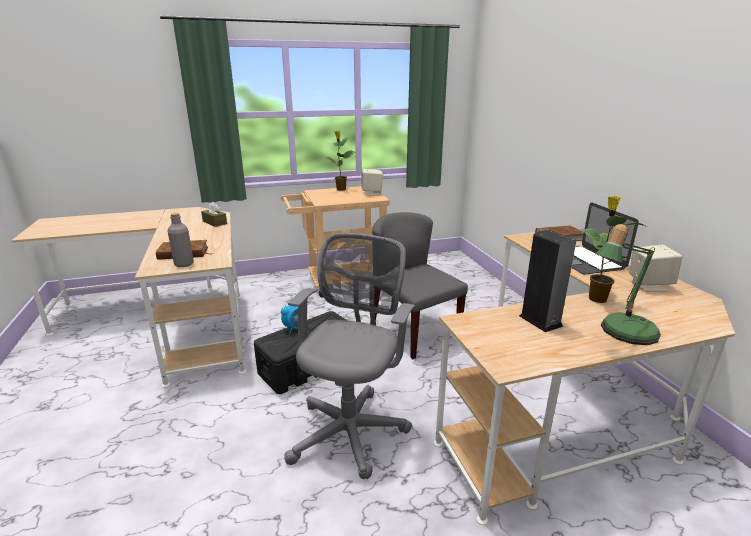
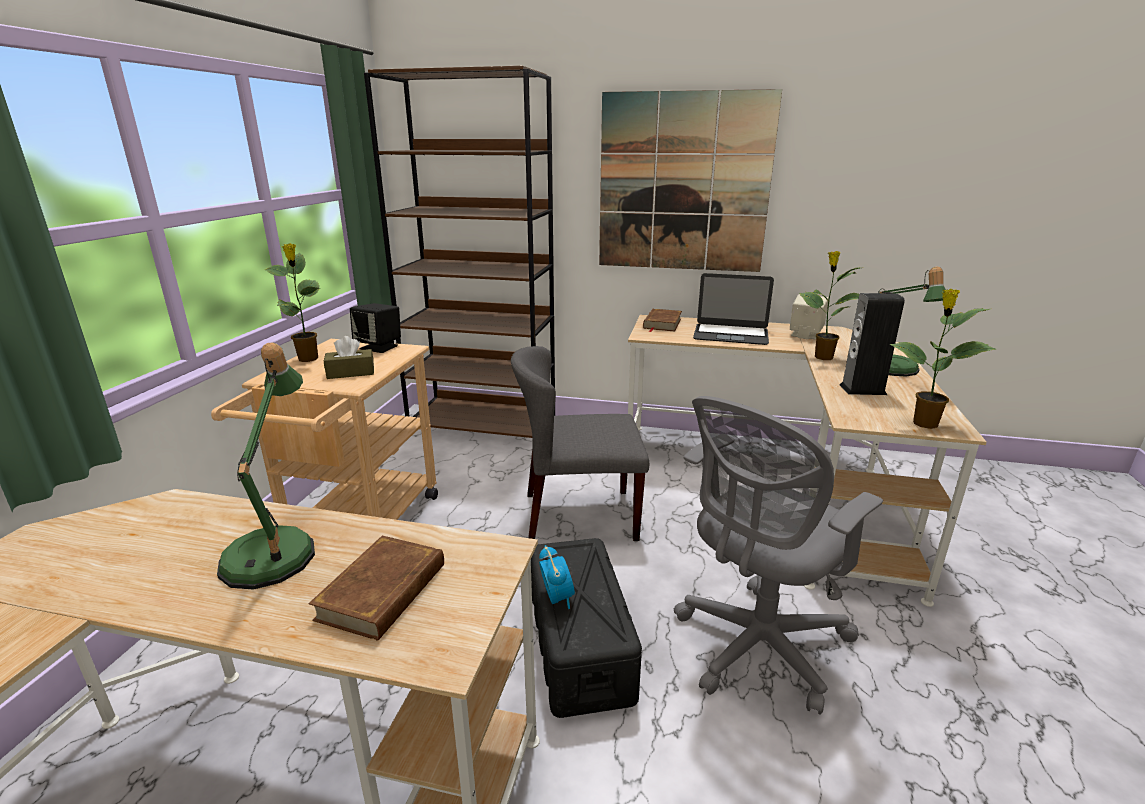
camera: 60 degrees left, 0 degrees up
(184, 264) = (460, 599): grey bottle -> none
(201, 234) = (276, 549): none -> table lamp
(214, 222) = (221, 519): brown tissue box -> brown tissue box (351, 373)
(351, 429) = (755, 648): grey office chair -> grey office chair turned 90 degrees counterclockwise
(372, 193) = (379, 347): beige speaker -> black speaker
(467, 275) = (484, 426): none -> brown bookcase
(497, 351) = (923, 424): none -> potted plant
(611, 122) = (683, 184): none -> picture

